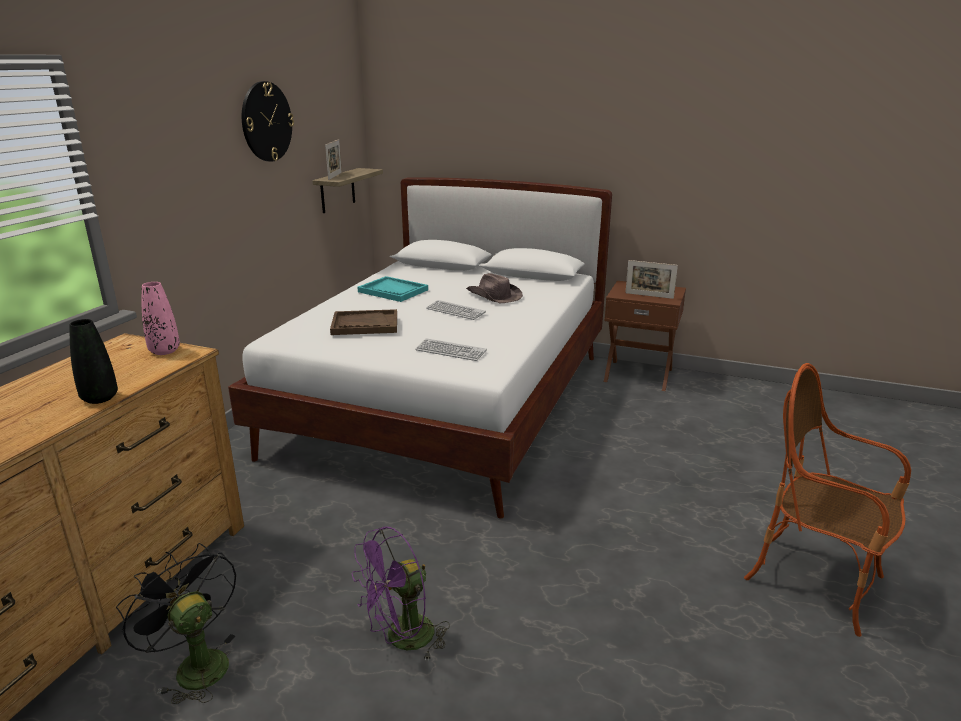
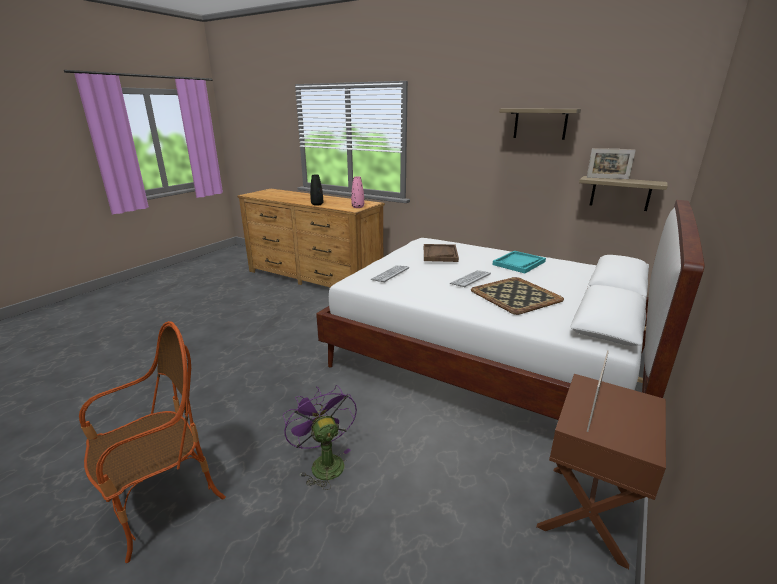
camera: 100 degrees right, 0 degrees up
(195, 665) = (280, 297): black fan -> none
(266, 122) = (540, 123): wall clock -> shelf
(402, 640) = (259, 332): purple fan -> purple fan (323, 462)
(493, 296) = (515, 295): brown hat -> tray

